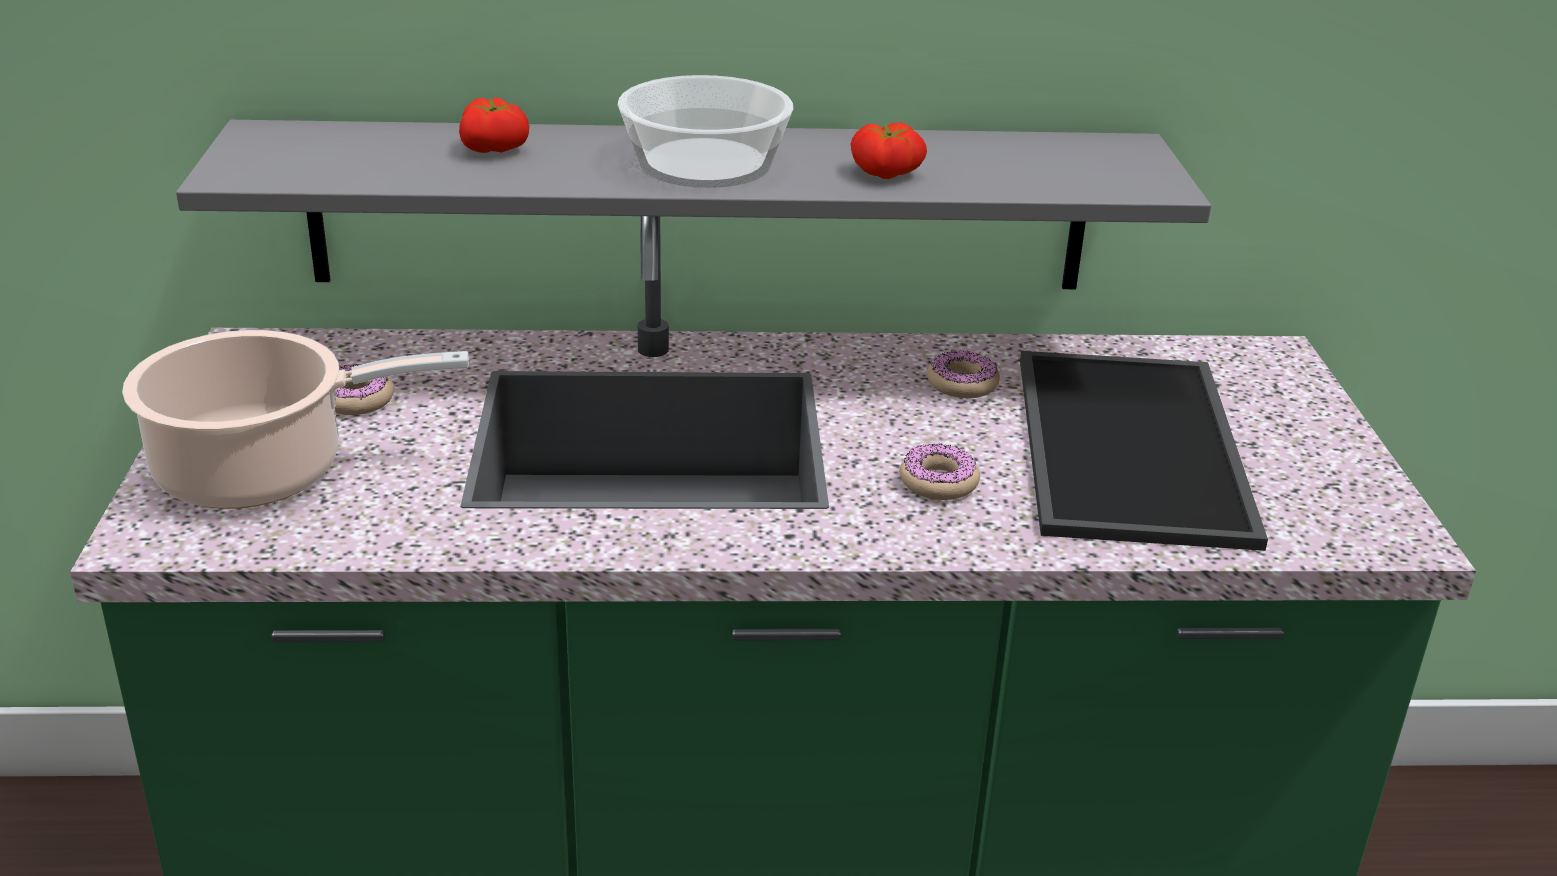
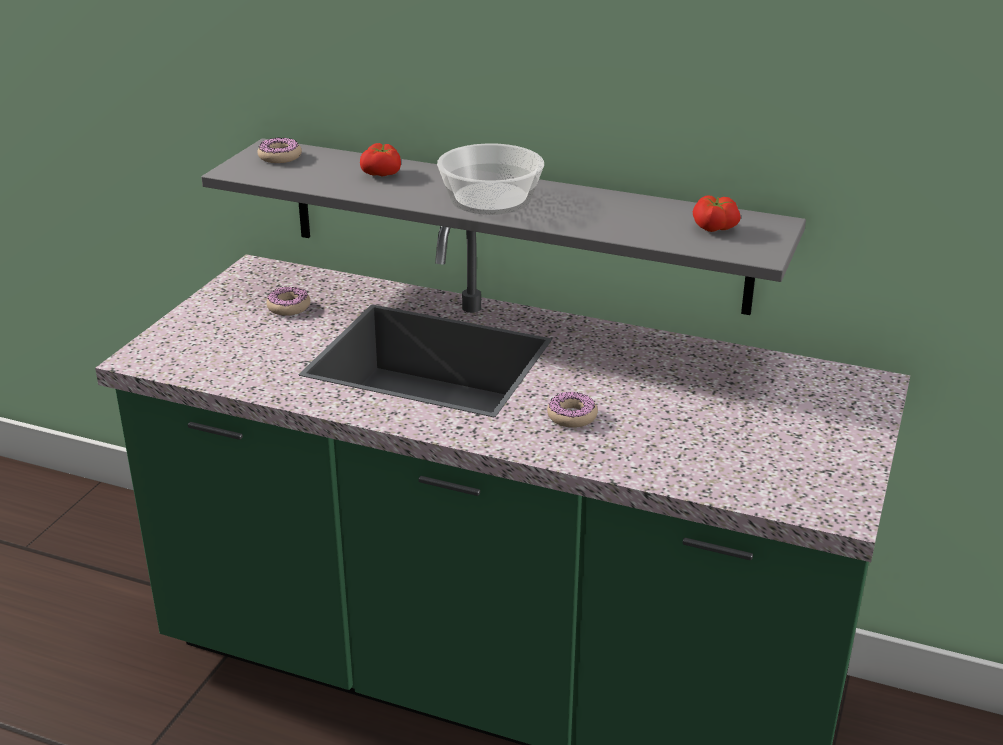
camera: 25 degrees right, 0 degrees up
(264, 470) = (216, 335): cooking pot -> none
(885, 174) = (591, 220): tomato -> tomato (713, 229)
(962, 384) = (640, 362): donut -> donut (280, 157)
(1137, 449) = (716, 422): tray -> none

